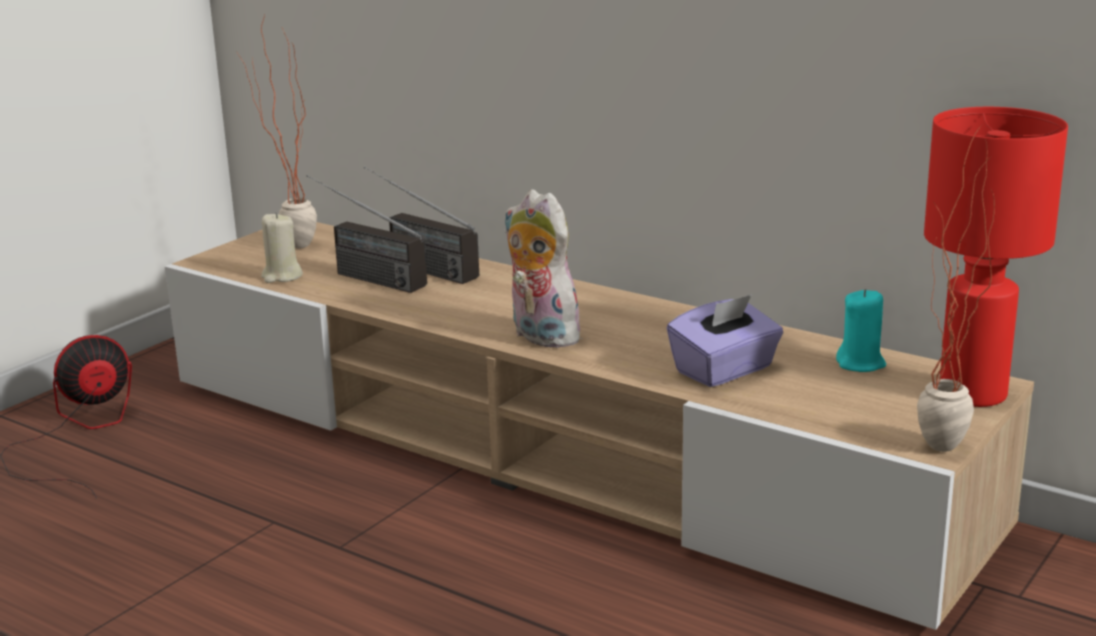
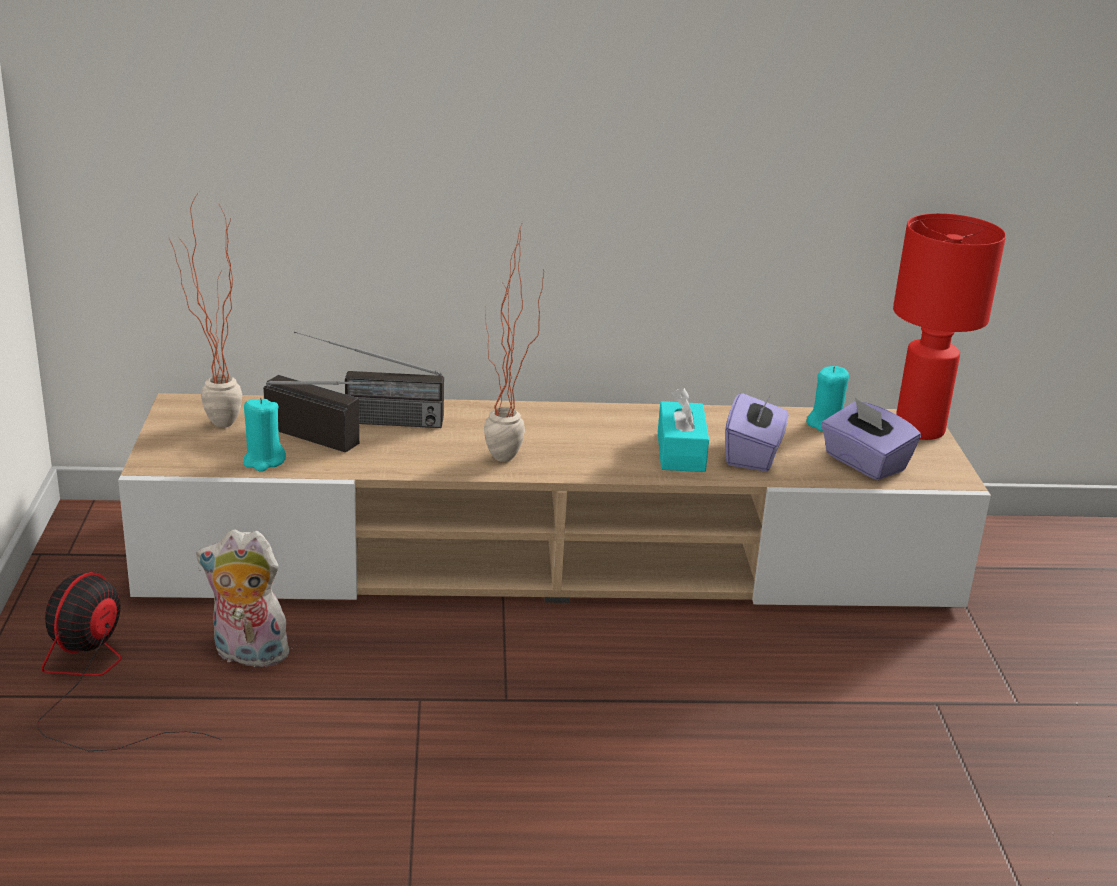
camera: 40 degrees left, 5 degrees up
(282, 276) = (263, 461): beige candle -> turquoise candle
(360, 275) = (335, 441): radio -> radio turned 150 degrees counterclockwise
(539, 336) = (582, 461): plush toy -> plush toy (247, 655)
(651, 351) = (681, 452): none -> turquoise tissue box
(840, 407) = (864, 463): none -> purple tissue box
(940, 454) = (966, 481): potted plant -> potted plant (507, 464)

